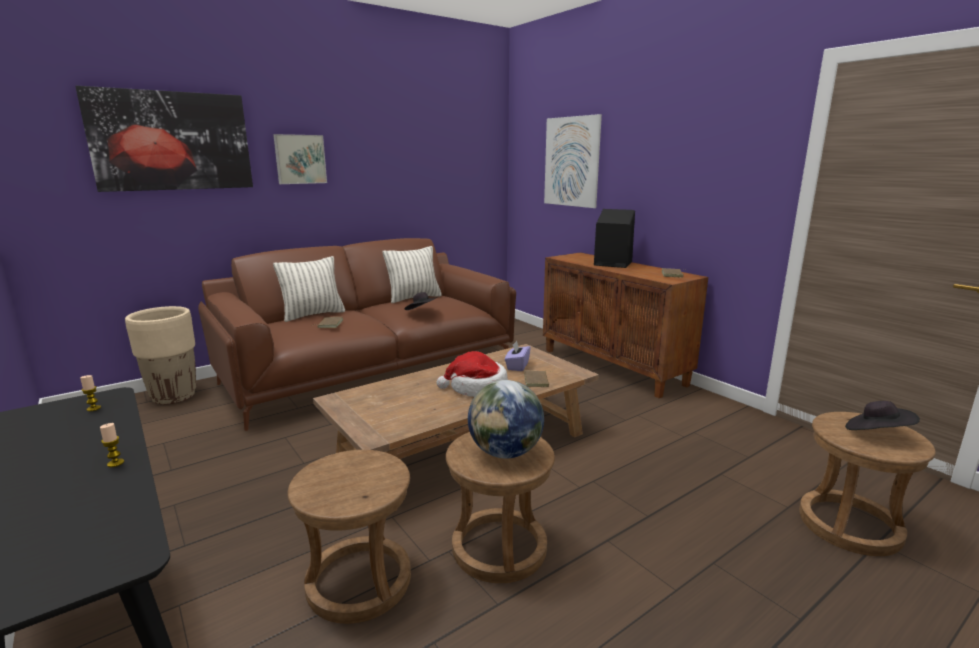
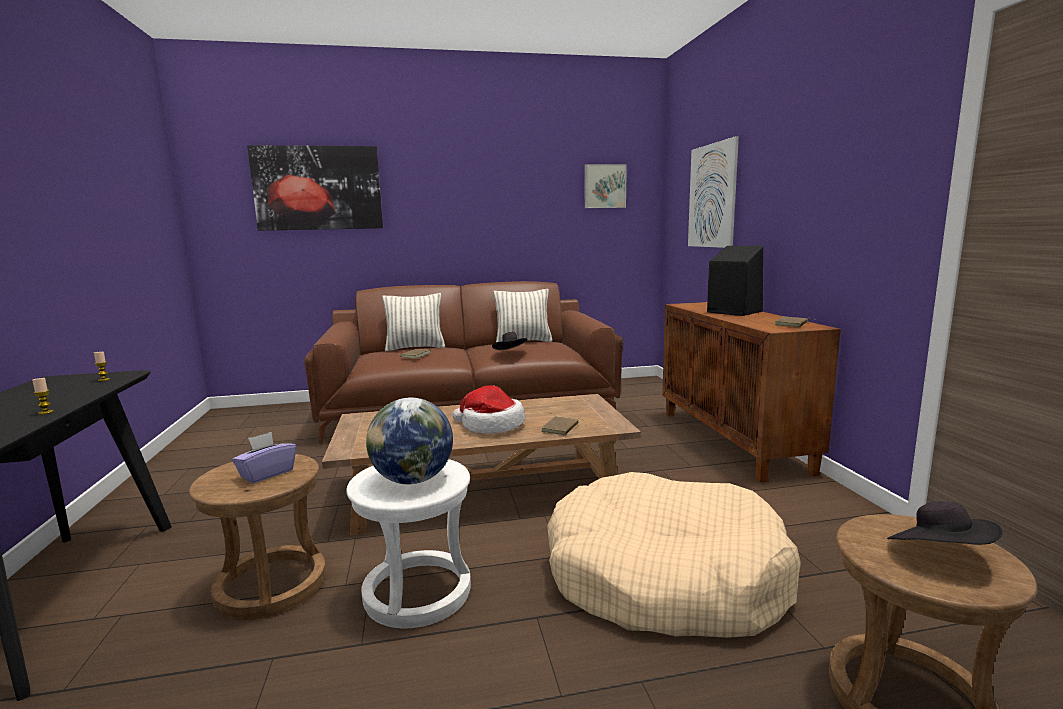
camera: 25 degrees right, 5 degrees down
(174, 396) = (298, 410): beige planter -> none
(300, 159) = (428, 202): picture -> picture (604, 186)
(499, 548) = (417, 593): brown stool -> white stool
(517, 366) = (559, 412): purple tissue box -> purple tissue box (267, 474)
(662, 485) = (664, 577): none -> beige dog bed

